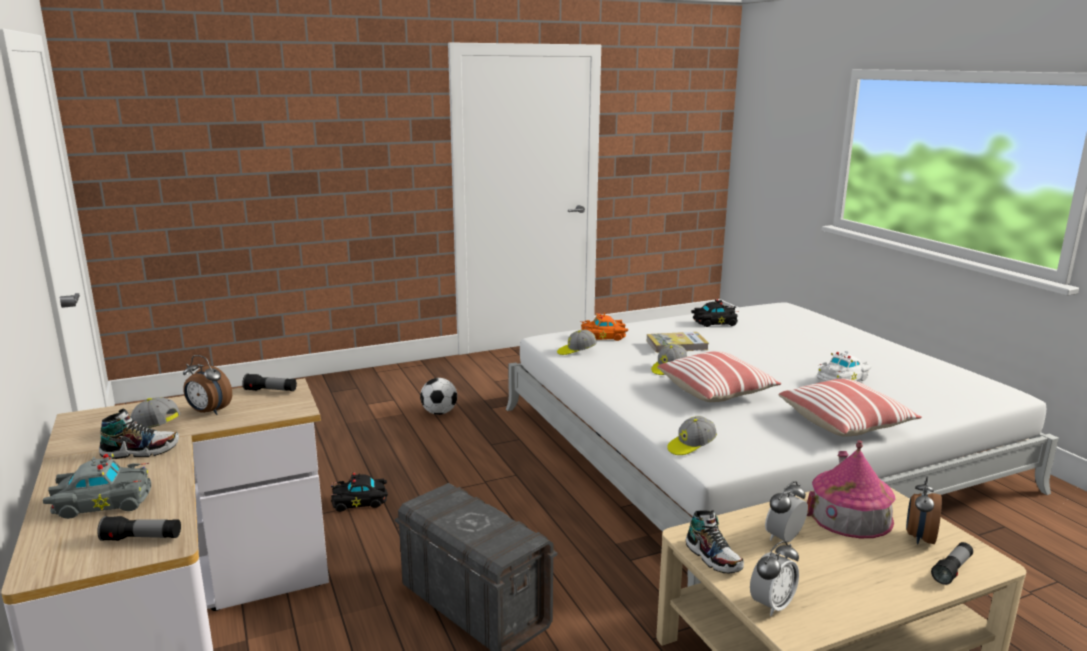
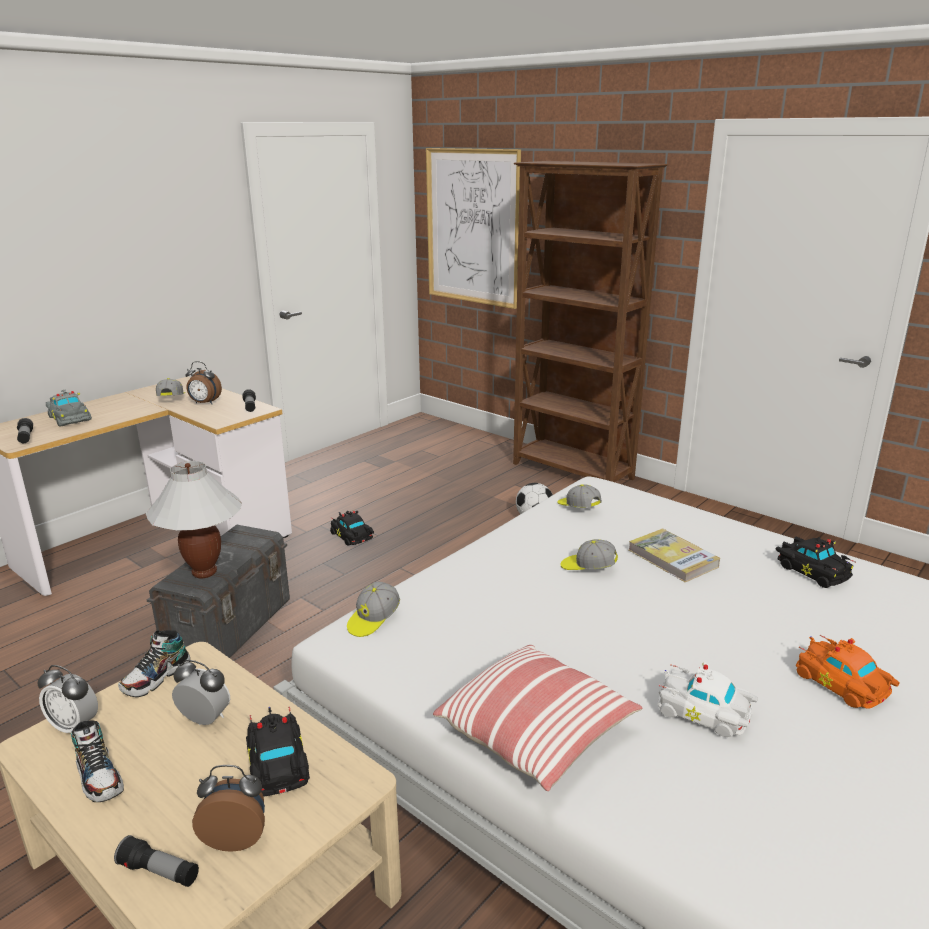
camera: 65 degrees right, 5 degrees up
(140, 451) = (139, 406): shoe -> shoe (100, 777)
(179, 159) = (472, 227): none -> picture
(208, 412) = (204, 403): alarm clock -> alarm clock turned 75 degrees counterclockwise
(379, 377) = (572, 472): none -> brown bookcase
(498, 532) = (204, 572): none -> white table lamp
(604, 337) = (644, 512): orange toy car -> orange toy car (842, 685)
(691, 446) = (373, 620): cap -> cap turned 90 degrees counterclockwise
(716, 391) = (550, 612): pillow -> none
(849, 515) = (277, 766): toy house -> black toy car

